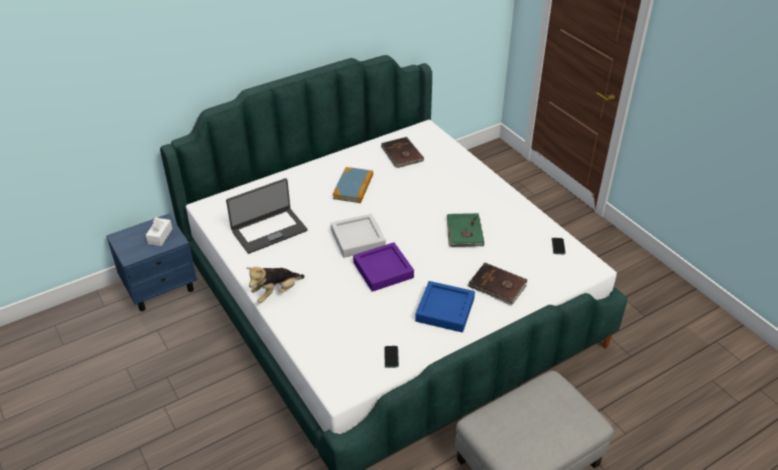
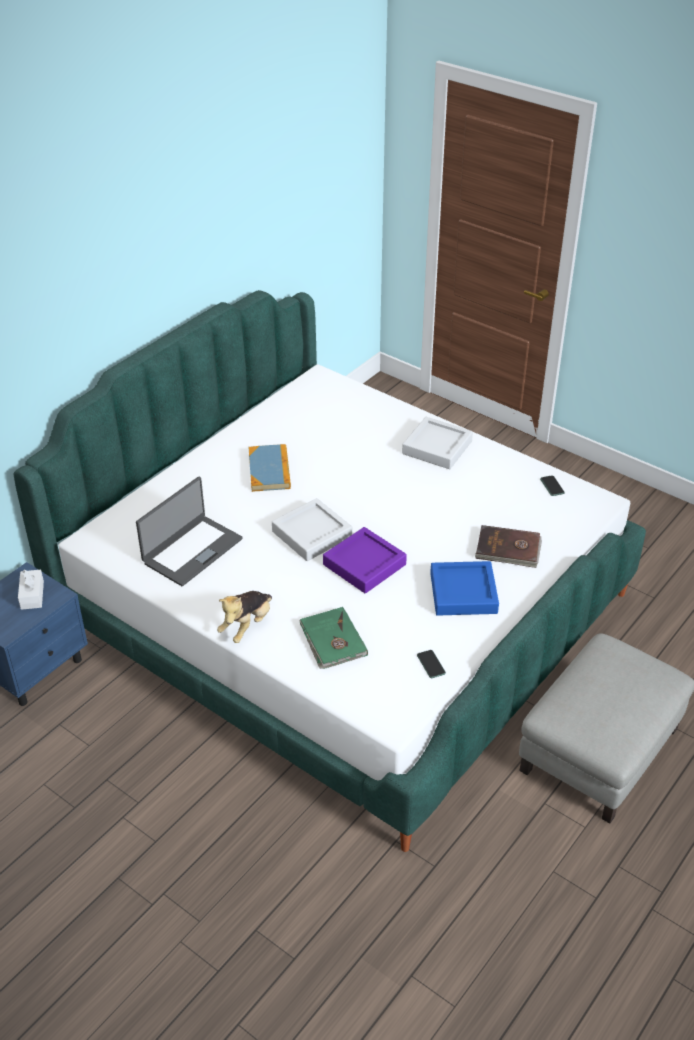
camera: 20 degrees left, 0 degrees up
(401, 154) = (307, 416): brown book -> none
(464, 232) = (435, 495): green book -> green book (332, 641)
(484, 197) = (437, 447): none -> grey tray

